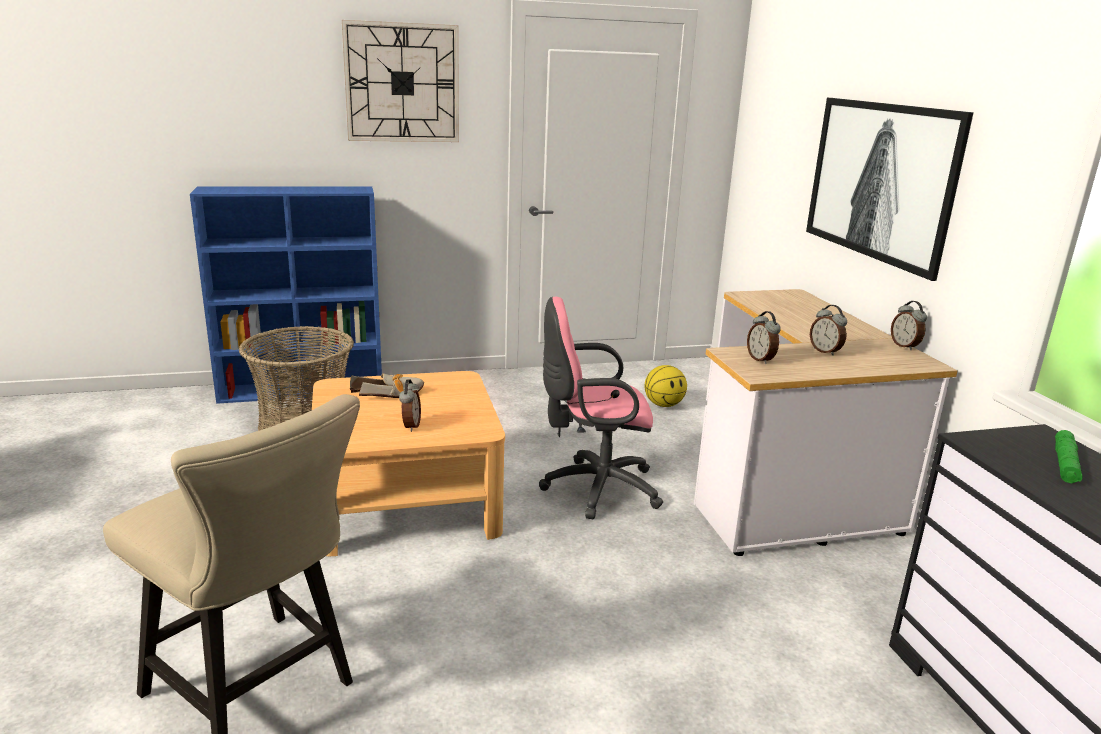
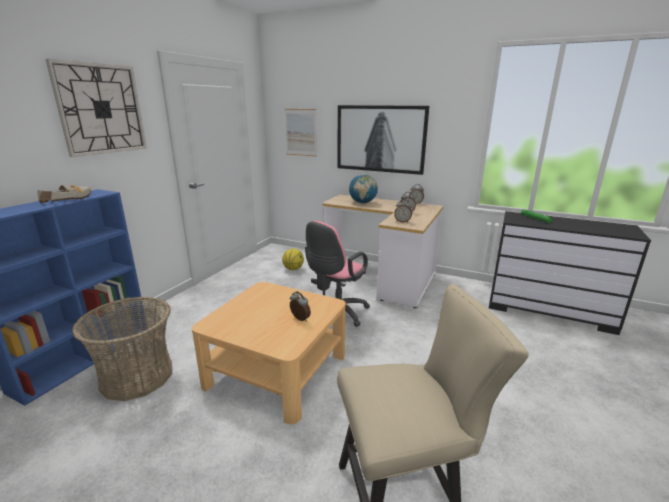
camera: 50 degrees left, 0 degrees up
(392, 394) = (251, 311): shoe -> shoe (72, 199)
(775, 148) = (300, 132): none -> picture
(794, 312) = (362, 203): none -> globe

